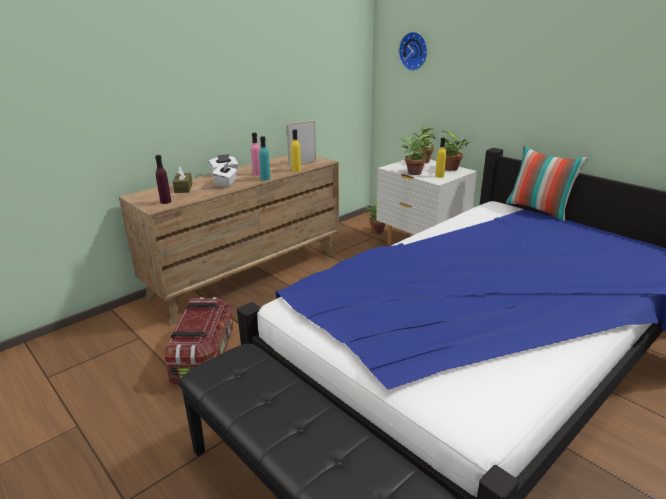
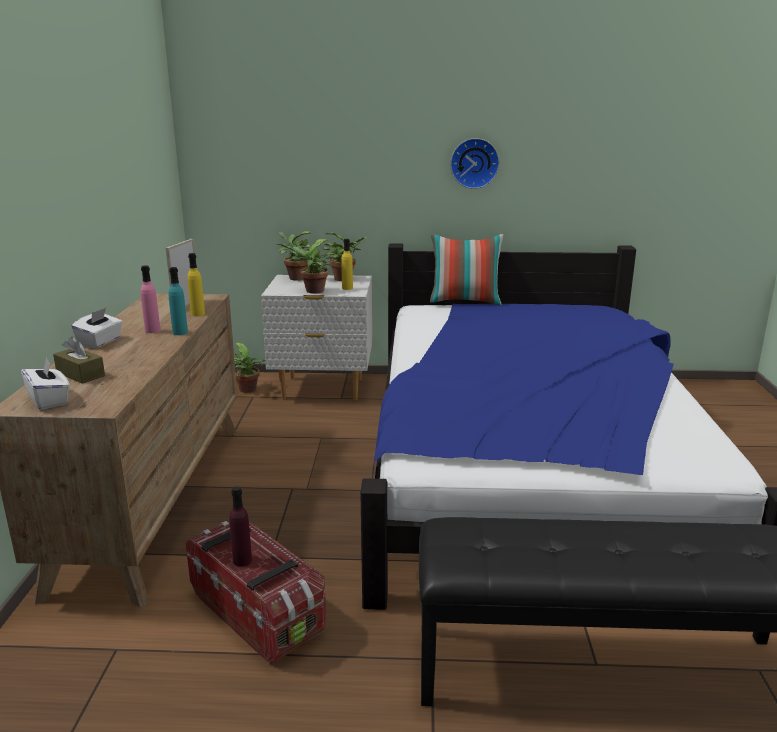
camera: 45 degrees left, 5 degrees down
(165, 202) = (98, 396): purple bottle -> purple bottle (242, 560)
(226, 183) = (136, 351): white tissue box -> white tissue box (49, 400)
(414, 51) = (252, 137): wall clock -> wall clock (474, 163)

